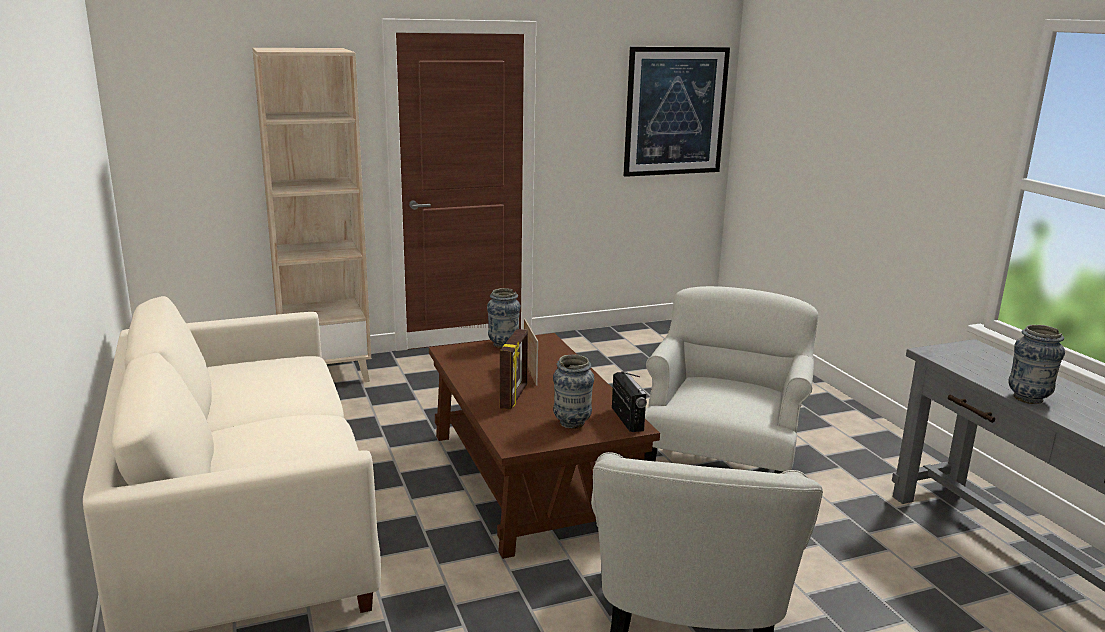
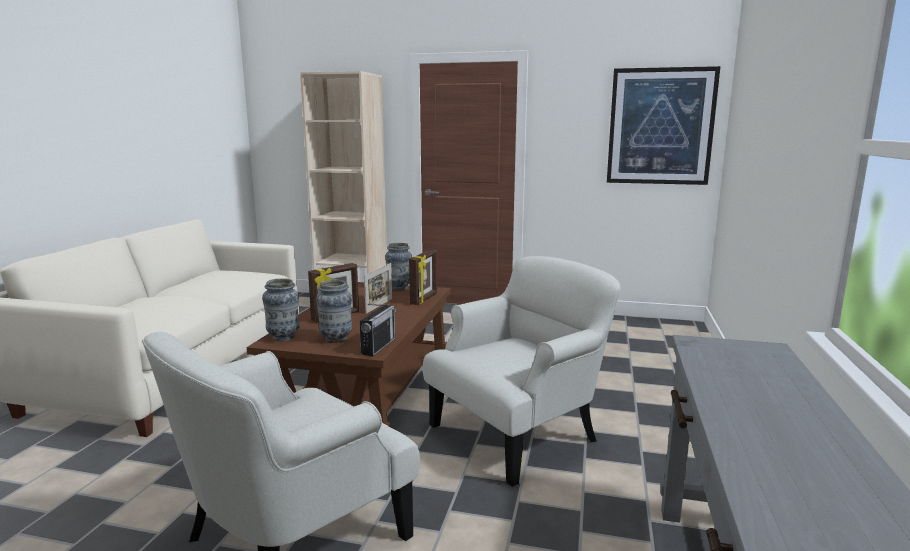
camera: 35 degrees right, 5 degrees down
(558, 353) = (424, 299): none -> picture frame
(1028, 398) = (723, 405): vase -> vase (283, 337)

